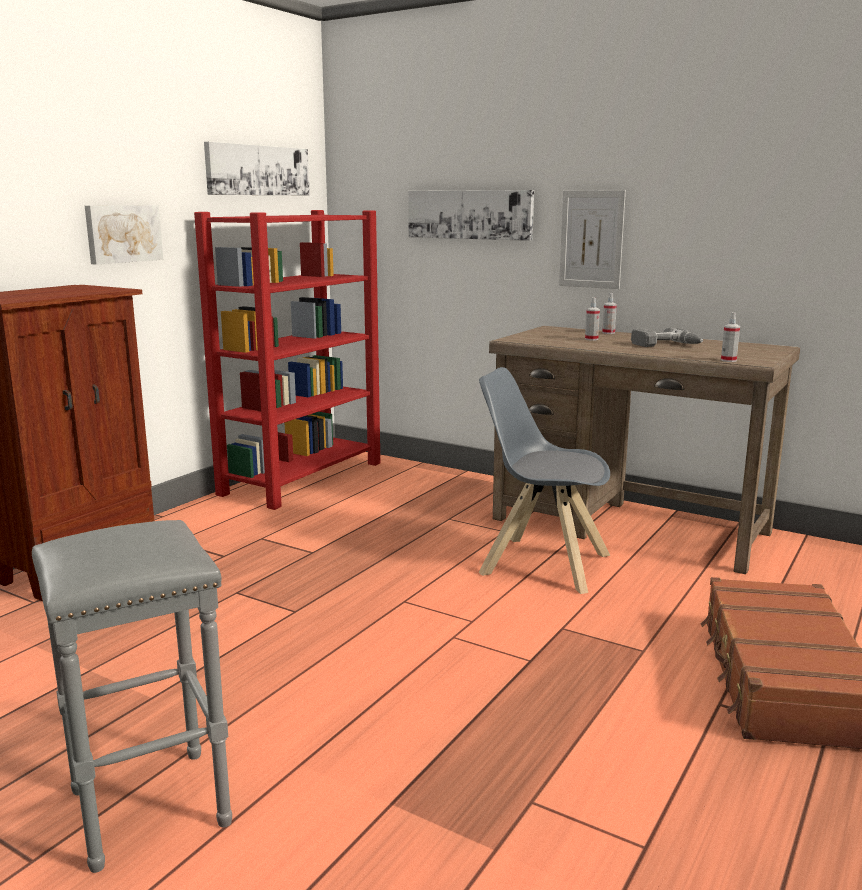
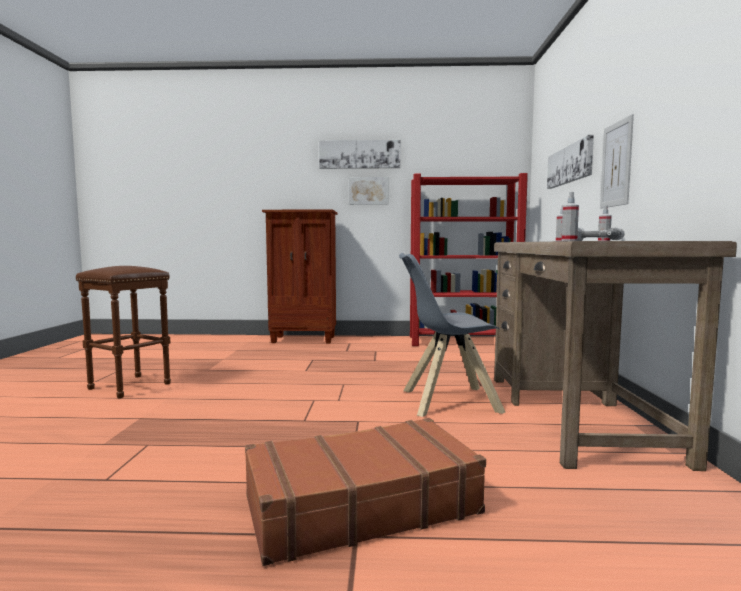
camera: 60 degrees right, 10 degrees down
(147, 809) = (127, 386): grey stool -> brown stool
(258, 170) = (466, 157): picture -> picture (359, 154)
(541, 564) = (447, 401): grey chair -> grey chair turned 90 degrees counterclockwise

